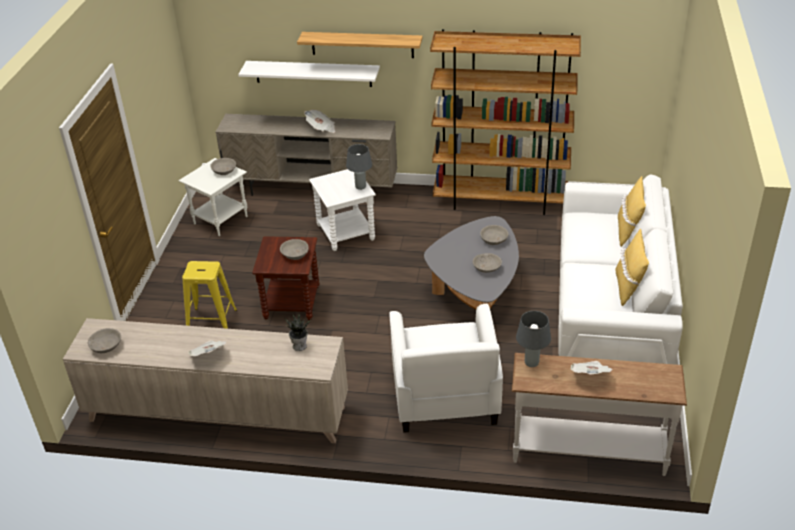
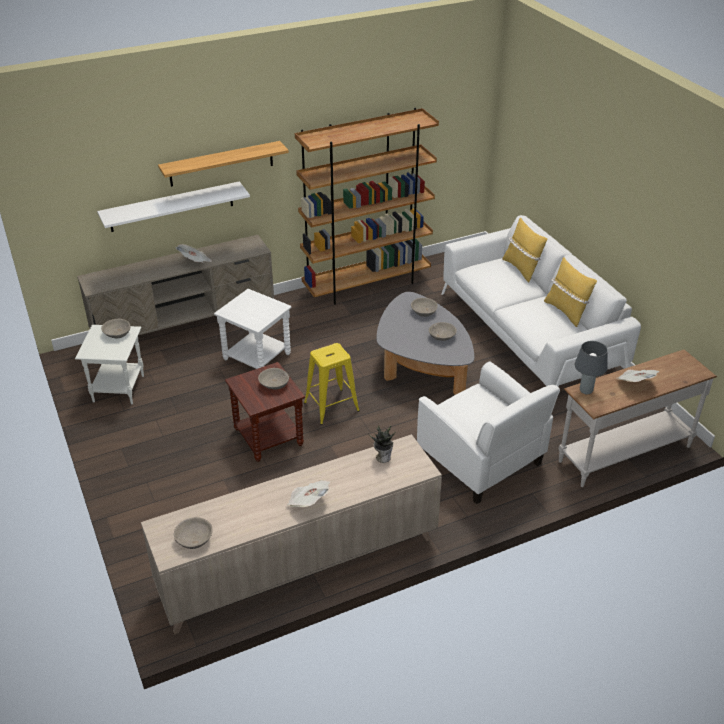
camera: 35 degrees left, 0 degrees up
(211, 322) = (207, 485): yellow stool -> yellow stool (331, 407)
(361, 187) = (272, 304): grey table lamp -> none

